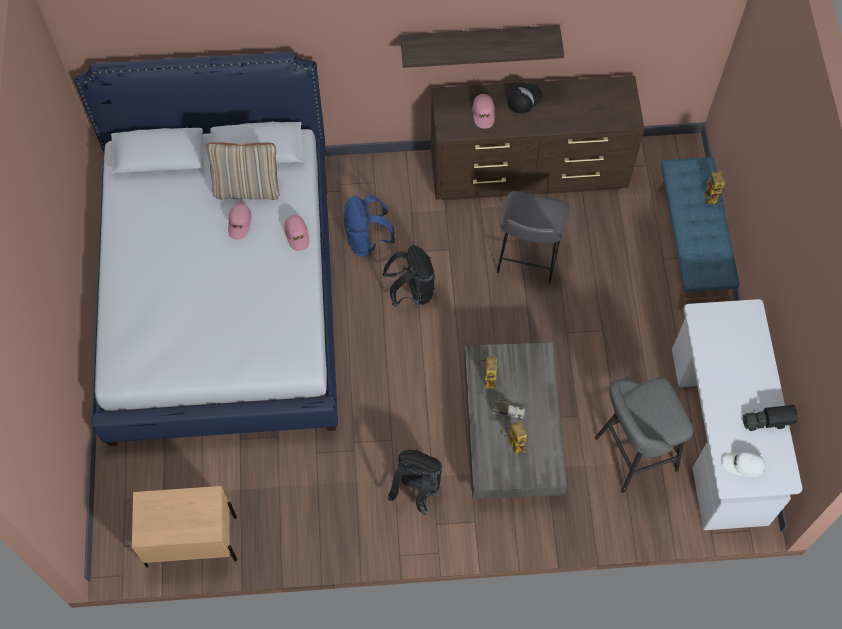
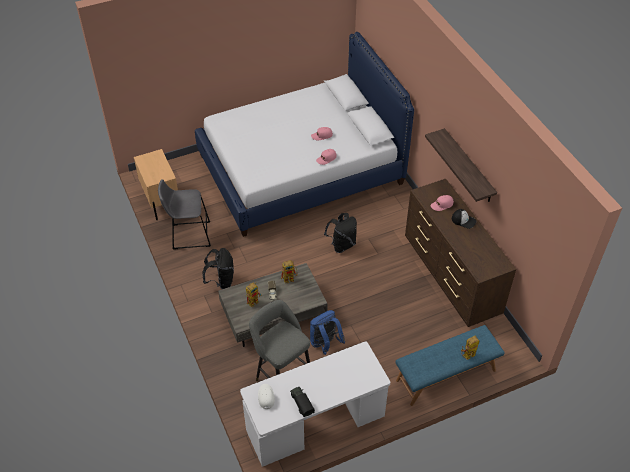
camera: 70 degrees right, 15 degrees down
(247, 188) = (344, 132): beige pillow -> none
(367, 241) = (364, 216): blue backpack -> blue backpack (325, 344)
(527, 257) = (392, 292): grey stool -> grey stool (188, 235)

